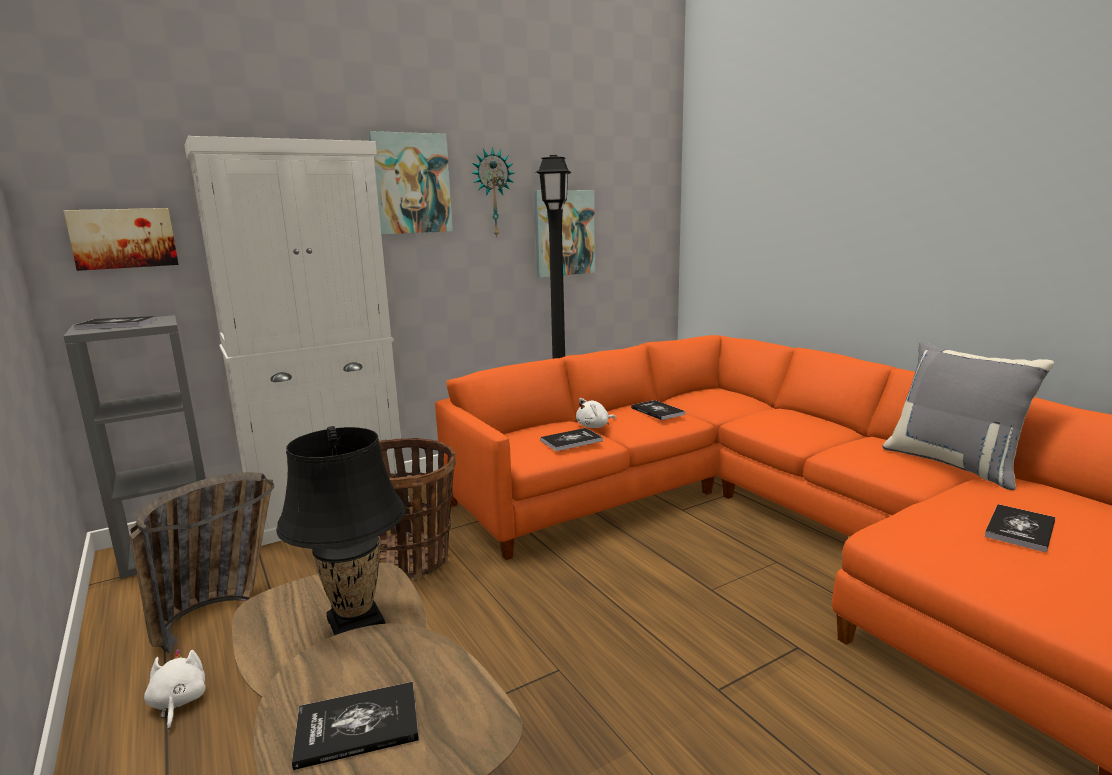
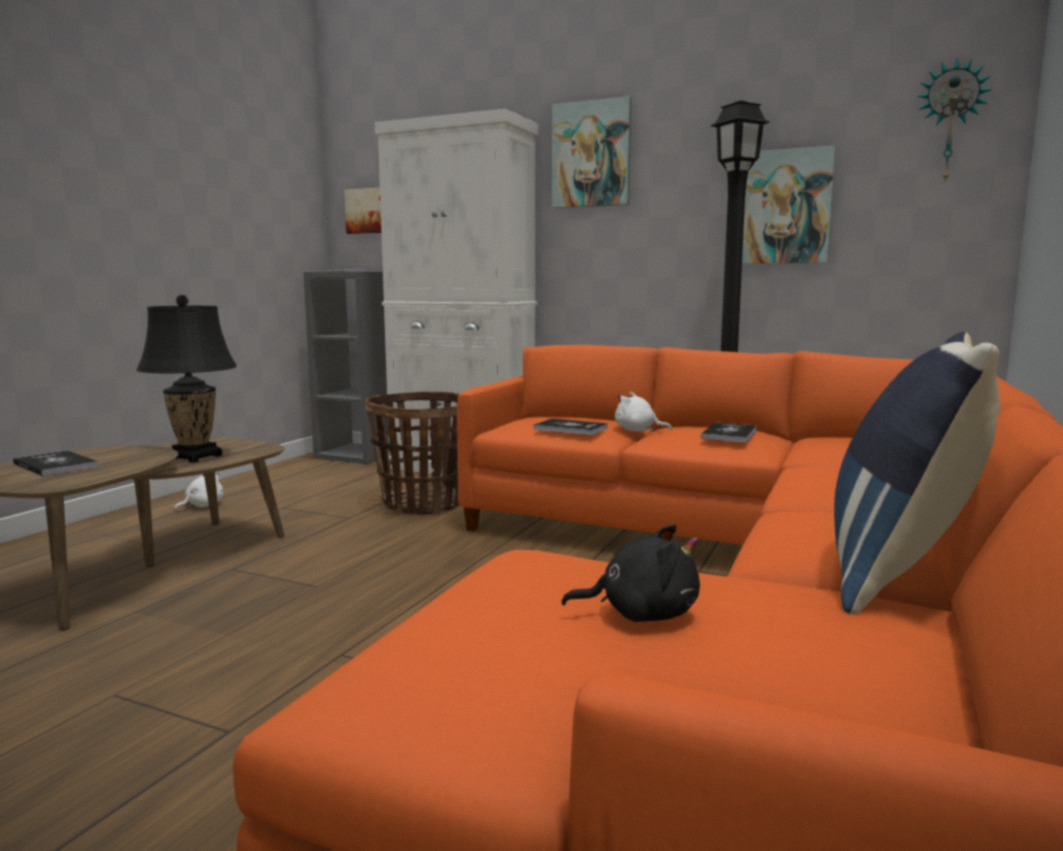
camera: 55 degrees right, 5 degrees down
(219, 611) = (301, 485): basket -> none
(492, 193) = (684, 159): wall clock -> wall clock (950, 122)
(954, 464) = (901, 573): grey pillow -> blue pillow
(1020, 529) = (641, 614): book -> black plush toy

